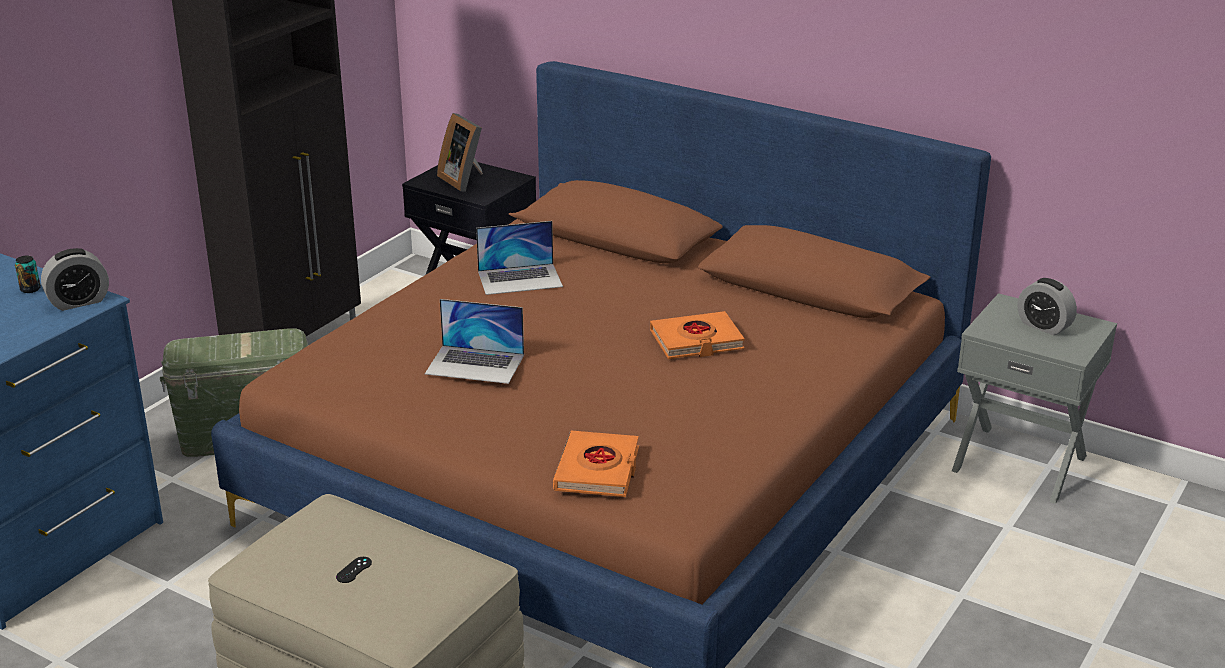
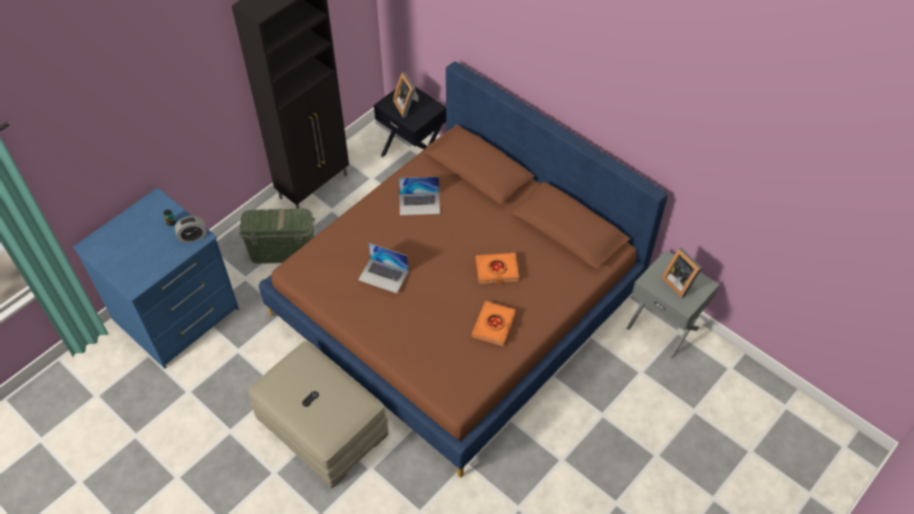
camera: 10 degrees right, 25 degrees up
(598, 470) = (426, 363): orange book -> orange book (494, 325)
(1043, 326) = (679, 282): alarm clock -> picture frame

